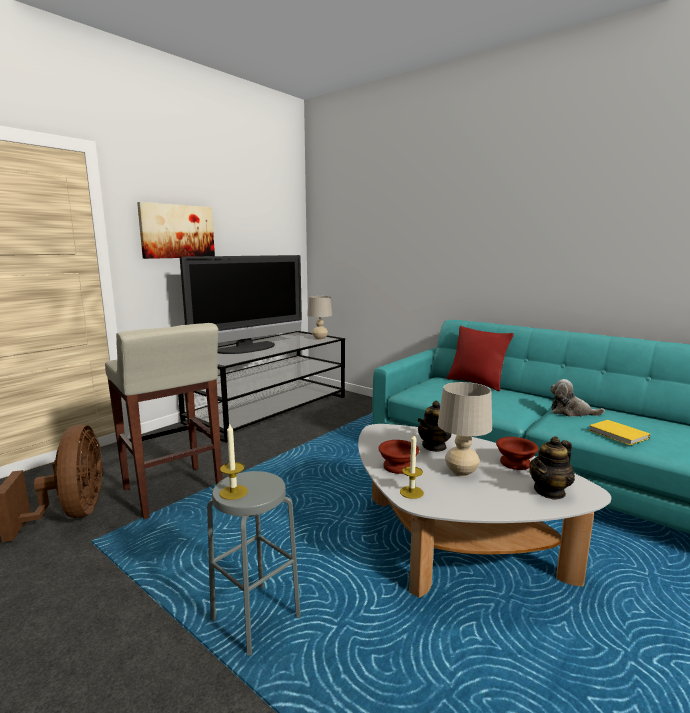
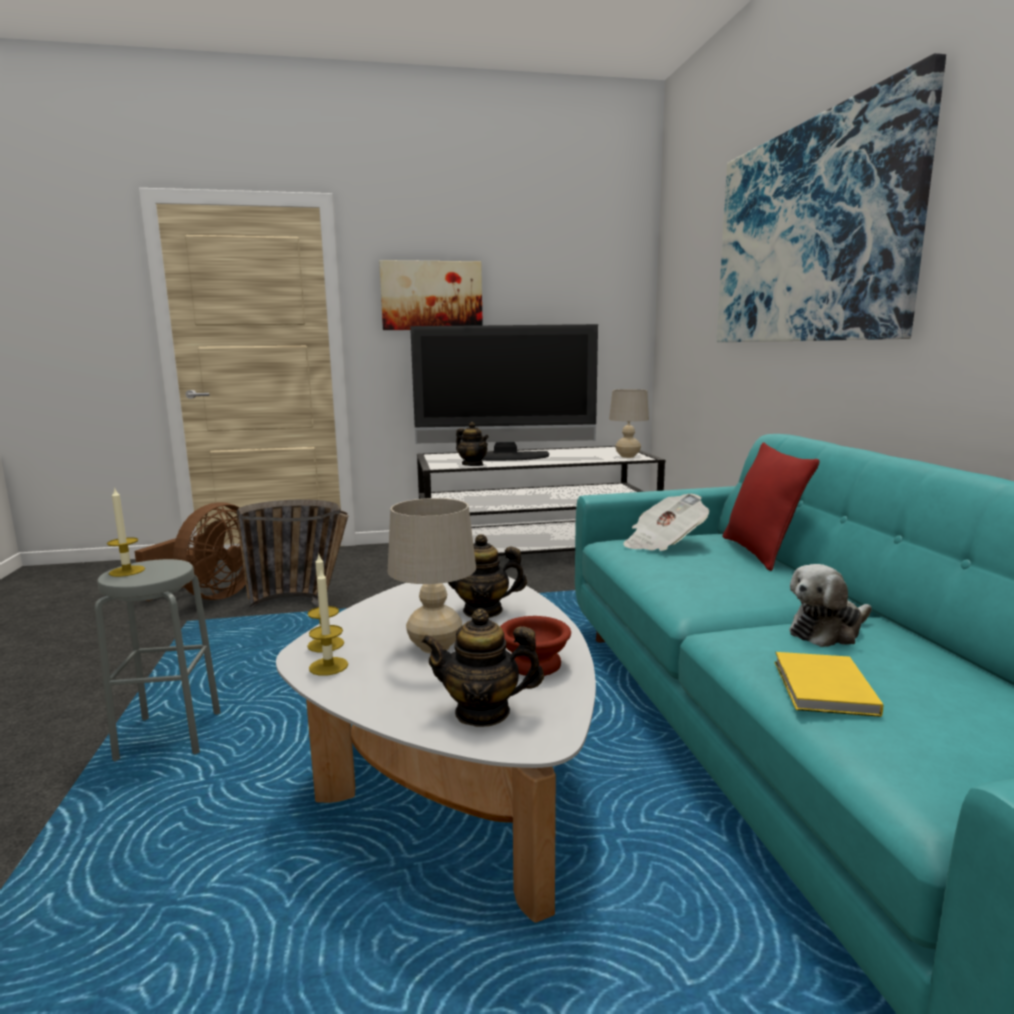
camera: 40 degrees right, 0 degrees up
(173, 492) = (304, 603): beige stool -> basket
(243, 357) = (472, 465): none -> teapot
(396, 467) = (381, 616): brown bowl -> none
(433, 388) = (663, 544): none -> newspaper
(443, 502) = (328, 666): none -> candle
(449, 215) = (807, 234): none -> picture
(571, 412) = (827, 631): plush toy -> plush toy turned 90 degrees counterclockwise

